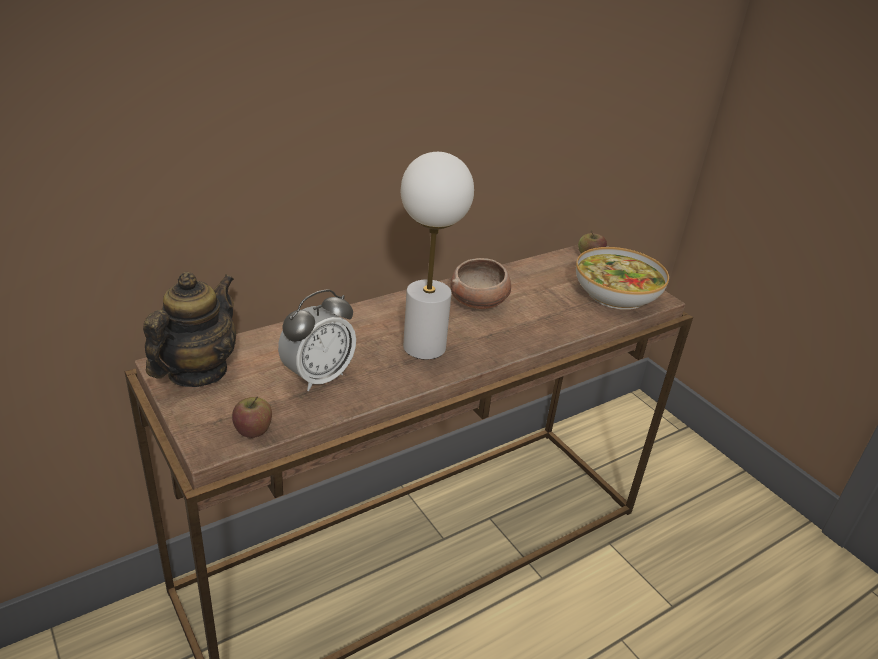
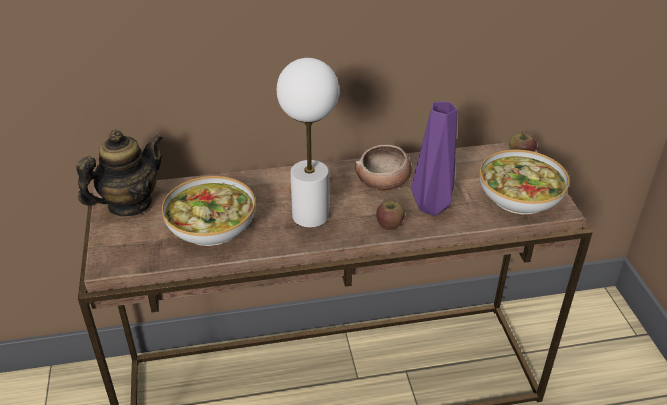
camera: 25 degrees right, 5 degrees up
(253, 430) = (141, 258): apple -> apple (389, 224)
(318, 377) = (212, 225): alarm clock -> bowl
(541, 315) = (431, 206): none -> purple vase

